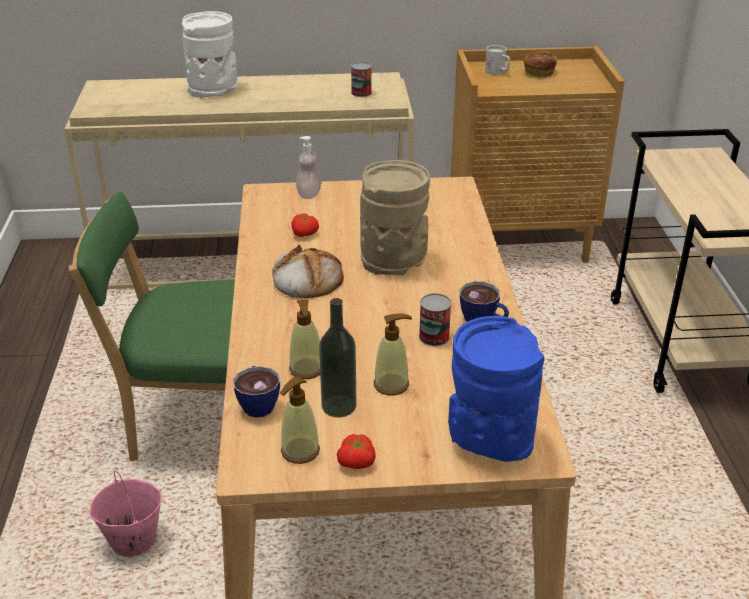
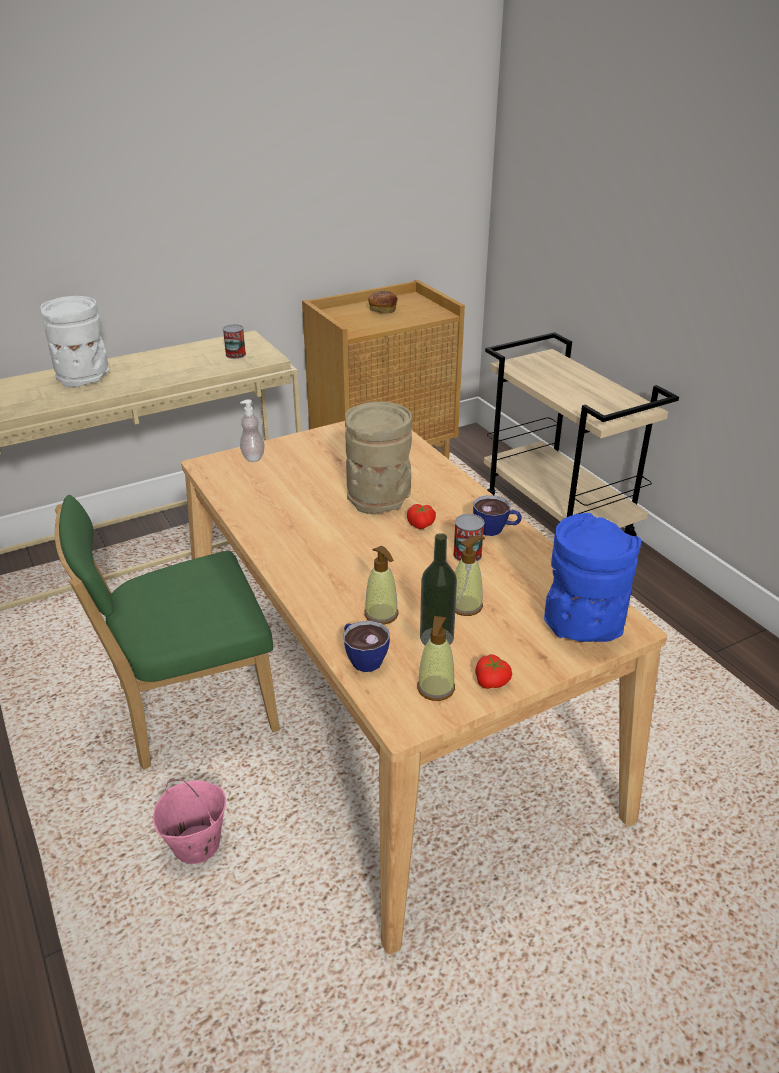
camera: 25 degrees left, 0 degrees up
(305, 233) = (279, 493): tomato -> tomato (421, 524)
(306, 278) = (314, 533): bread -> none
(498, 72) = (348, 315): white mug -> none

